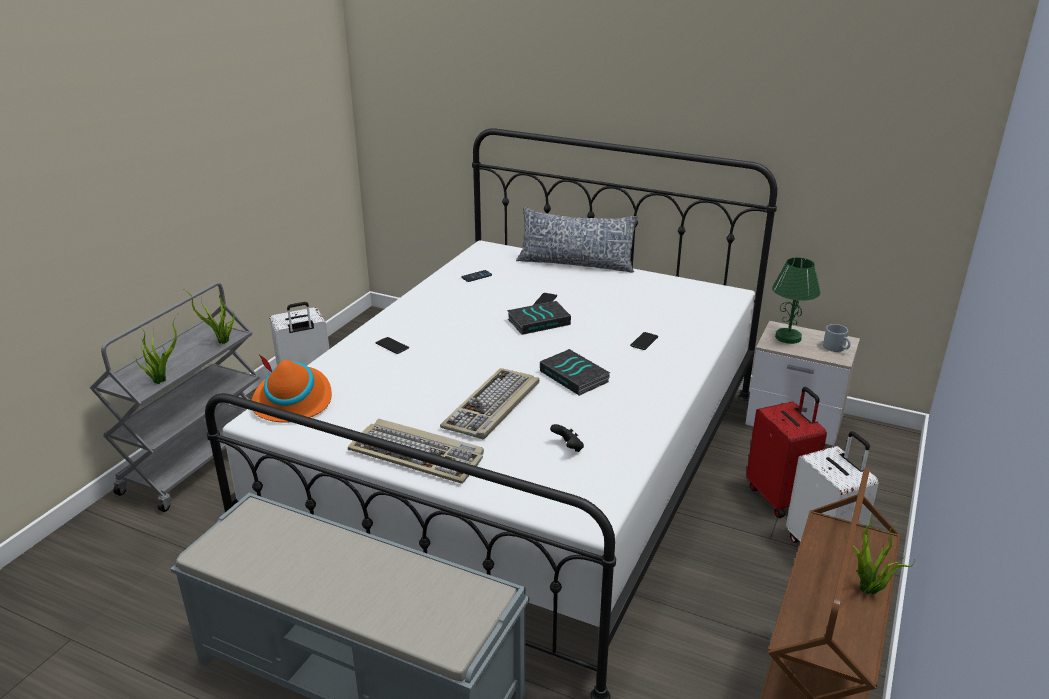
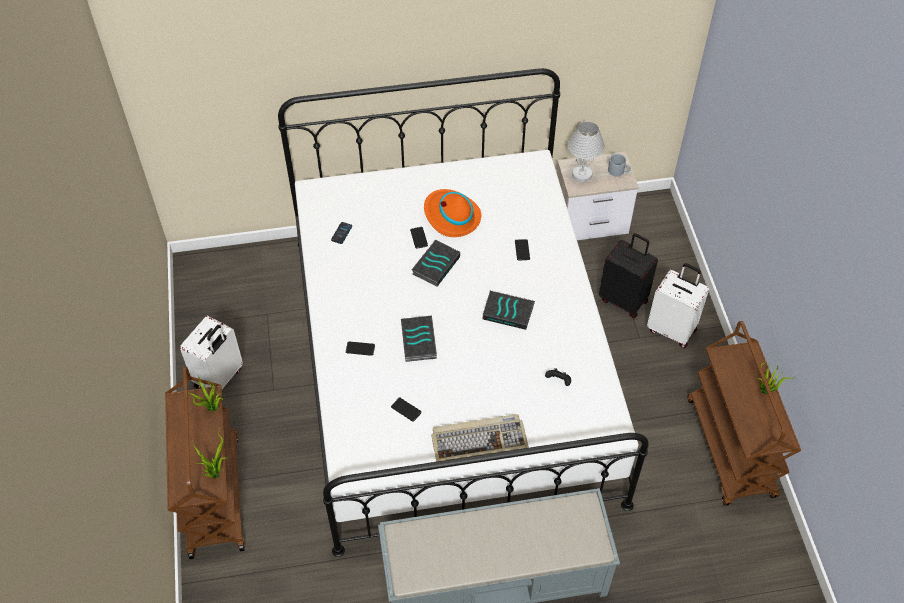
camera: 35 degrees left, 25 degrees up
(197, 460) = (213, 494): grey cart -> brown cart
(293, 401) = (351, 441): orange hat -> orange hat (451, 216)
(375, 401) = (406, 409): none -> phone
(455, 362) = (419, 341): none -> book
(492, 407) = (484, 371): keyboard -> none
(575, 263) = (400, 177): pillow -> none
(779, 498) = (624, 300): red suitcase -> black suitcase
(787, 337) = (581, 174): green table lamp -> white table lamp

